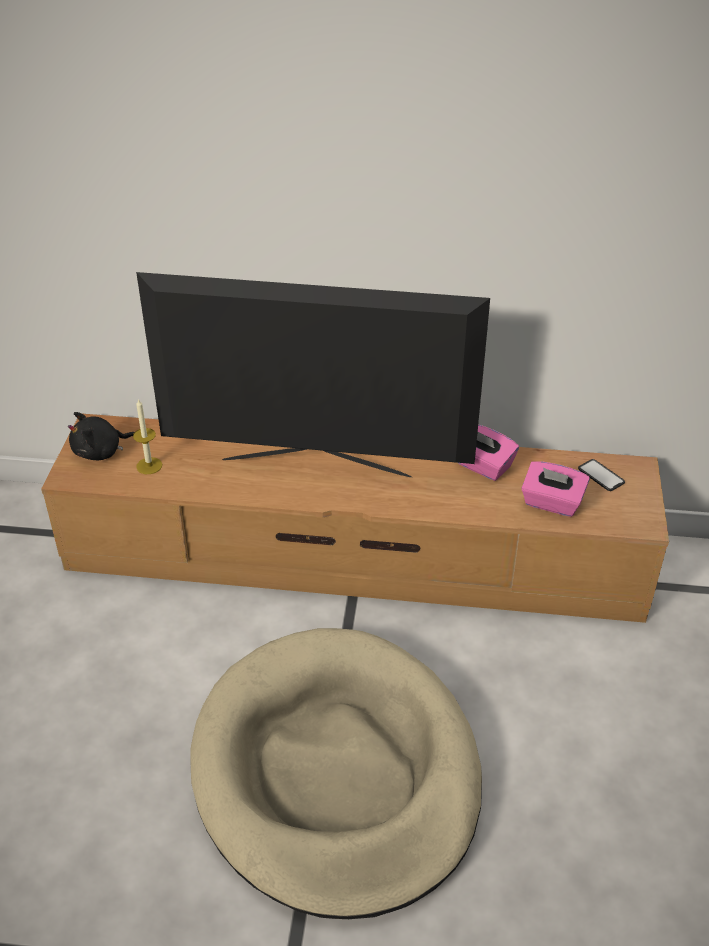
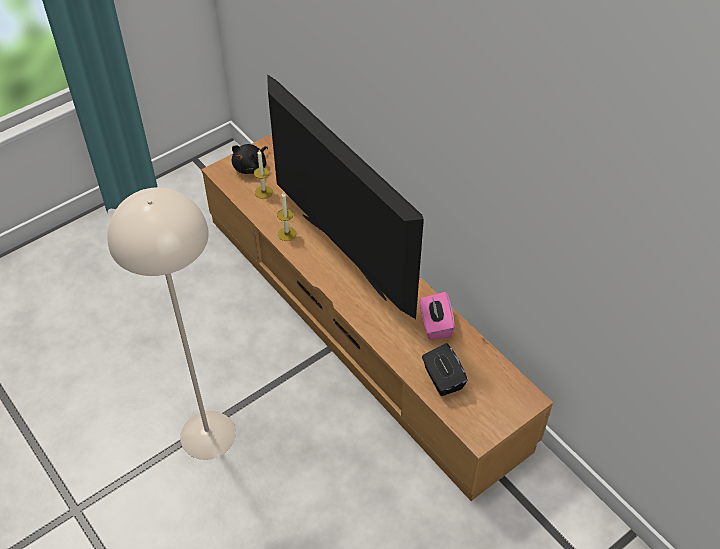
camera: 45 degrees right, 10 degrees up
(101, 452) = (251, 166): black plush toy -> black plush toy turned 75 degrees counterclockwise
(230, 486) = (287, 234): none -> candle
(336, 773) = (207, 435): beige dog bed -> beige floor lamp
(552, 503) = (442, 379): pink tissue box -> black tissue box
(601, 476) = (497, 386): phone -> none

